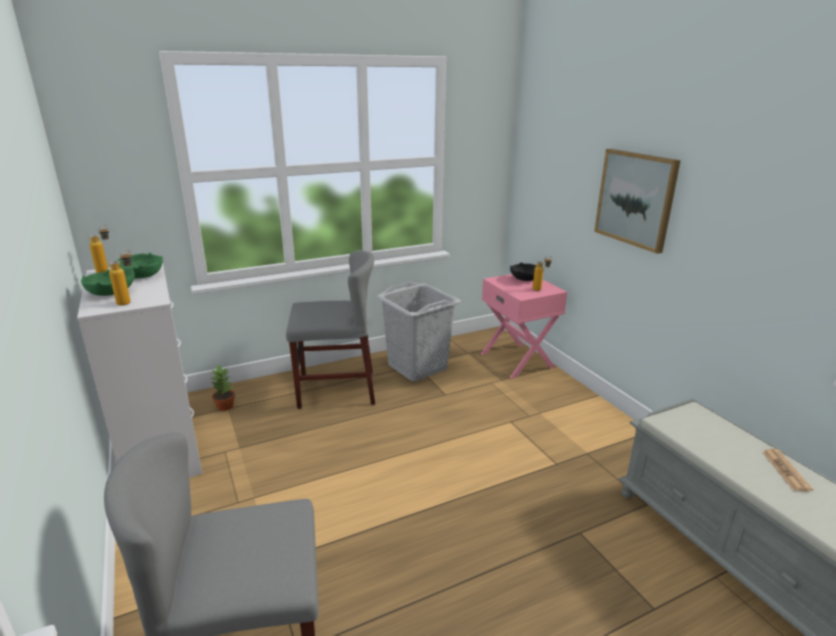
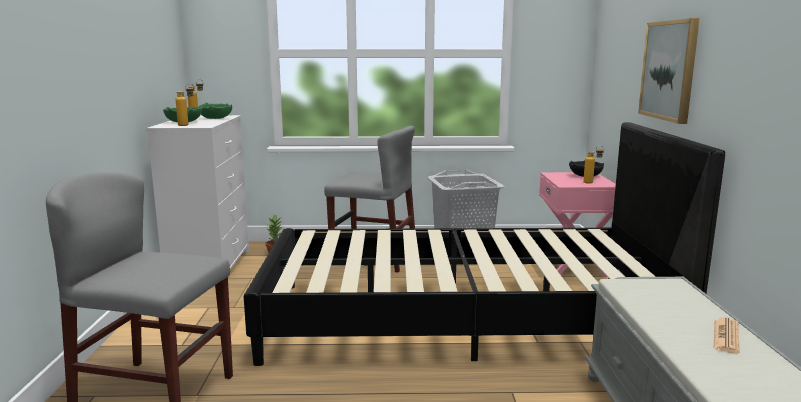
camera: 25 degrees right, 10 degrees down
(477, 453) = (462, 319): none -> black bed

